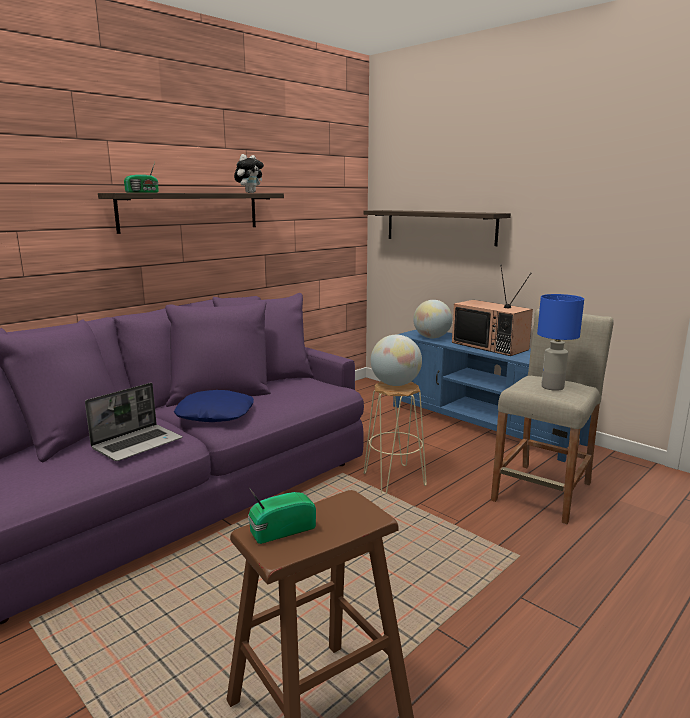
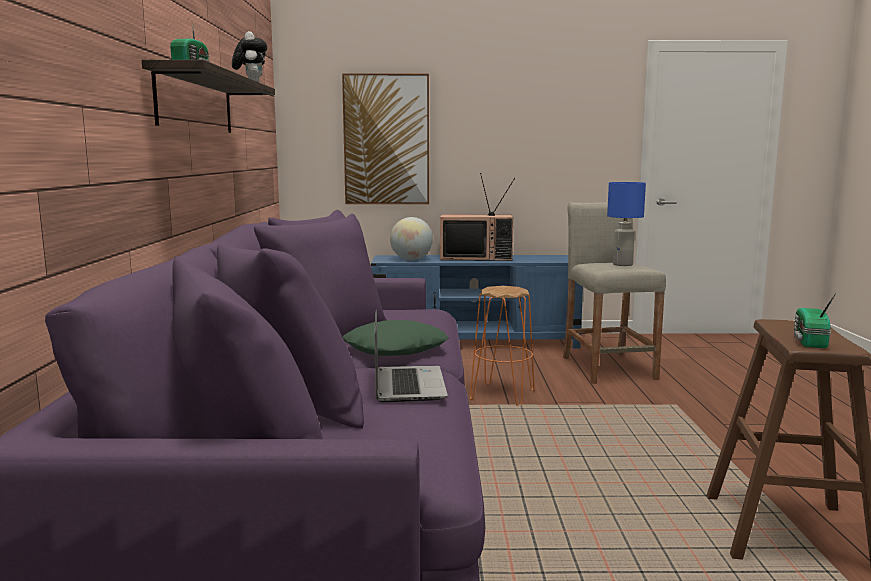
camera: 45 degrees left, 5 degrees down
(215, 414) = (395, 349): blue pillow -> green pillow
(394, 479) = (502, 395): beige stool -> orange stool
(395, 384) = (501, 289): globe -> none
(439, 227) = (386, 140): shelf -> picture

